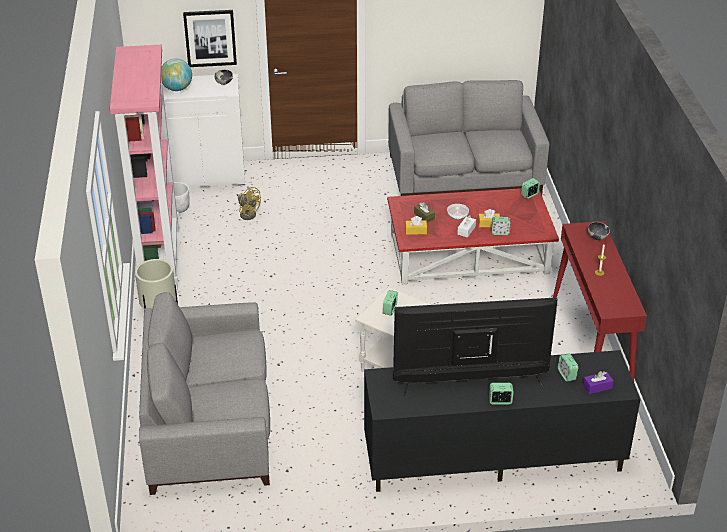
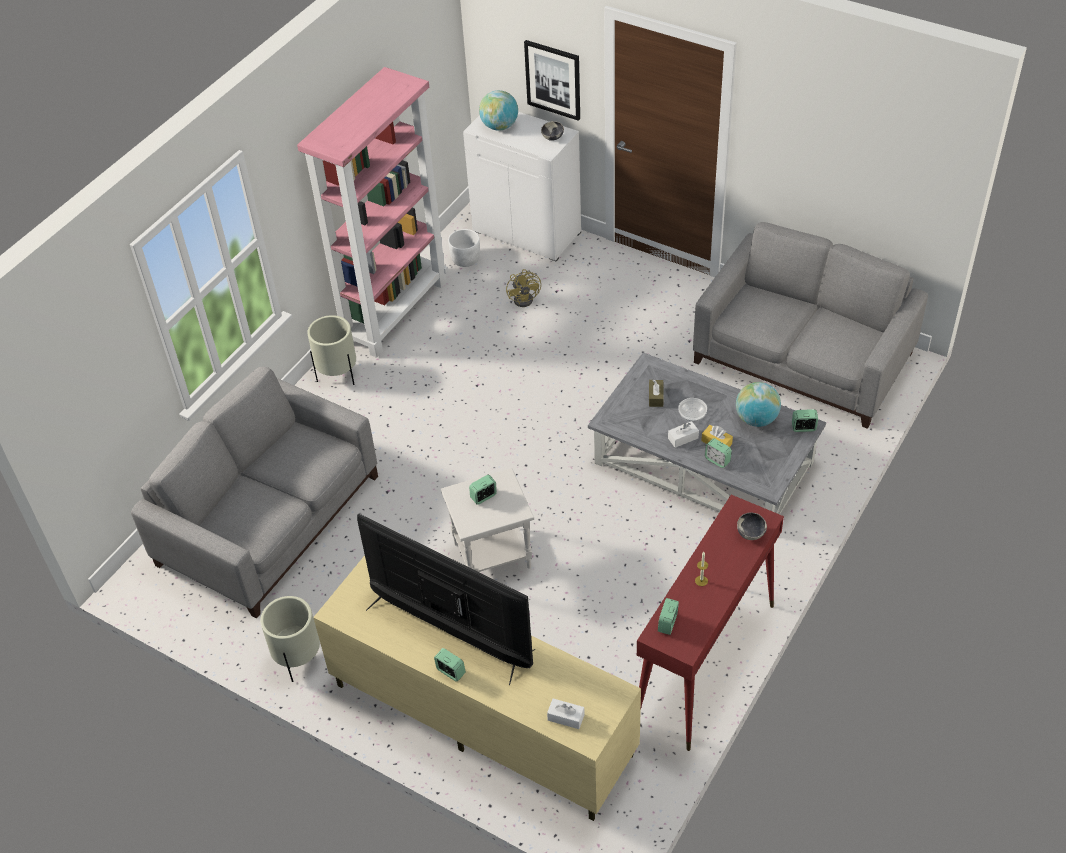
camera: 40 degrees right, 10 degrees up
(329, 492) = (298, 659): none -> beige planter
(416, 231) = (628, 411): yellow tissue box -> none
(469, 253) = (705, 462): red coffee table -> grey coffee table
(492, 457) = (481, 719): black tv stand -> beige tv stand
(498, 202) = (756, 419): none -> globe
(566, 375) = (550, 683): alarm clock -> alarm clock (667, 624)
(597, 387) = (566, 717): purple tissue box -> white tissue box

